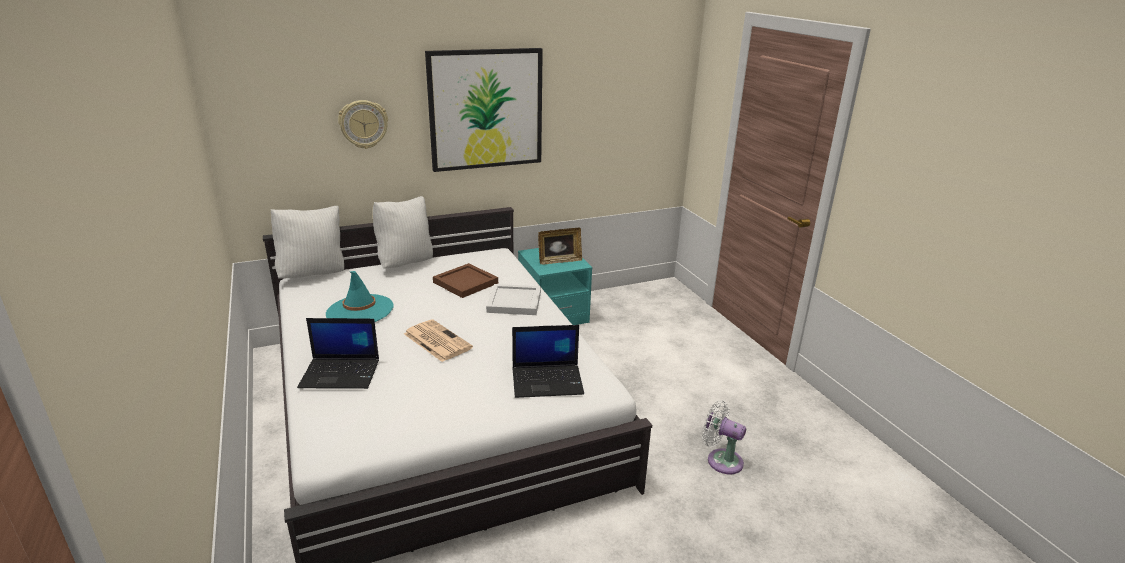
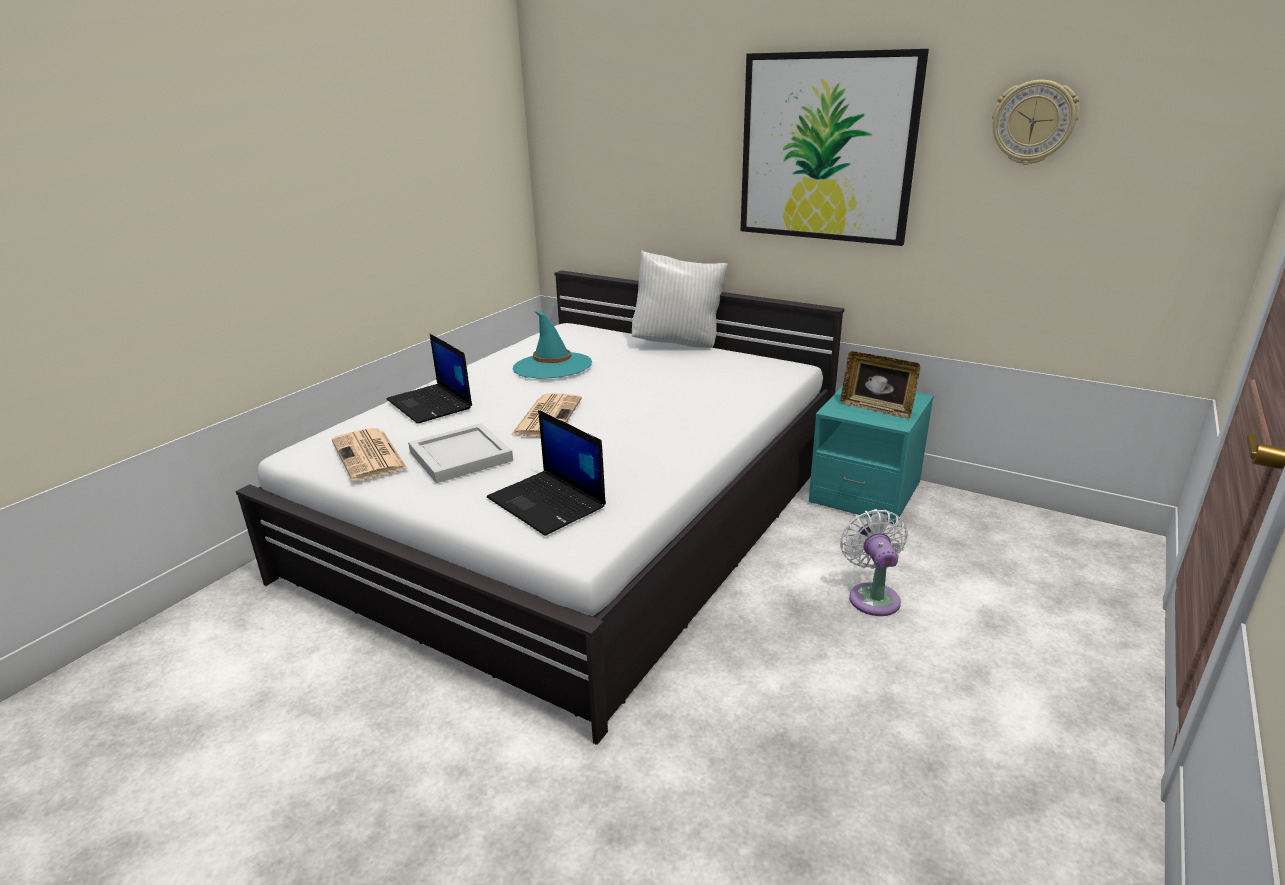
camera: 55 degrees right, 0 degrees up
(313, 274) = (588, 326): white pillow -> none
(363, 124) = (668, 153): wall clock -> wall clock (1033, 122)
(387, 422) = (370, 455): none -> newspaper
(464, 282) = (690, 380): brown tray -> none
(513, 302) = (694, 417): white tray -> white tray (459, 456)
(721, 460) = (763, 800): white fan -> white fan (872, 596)

